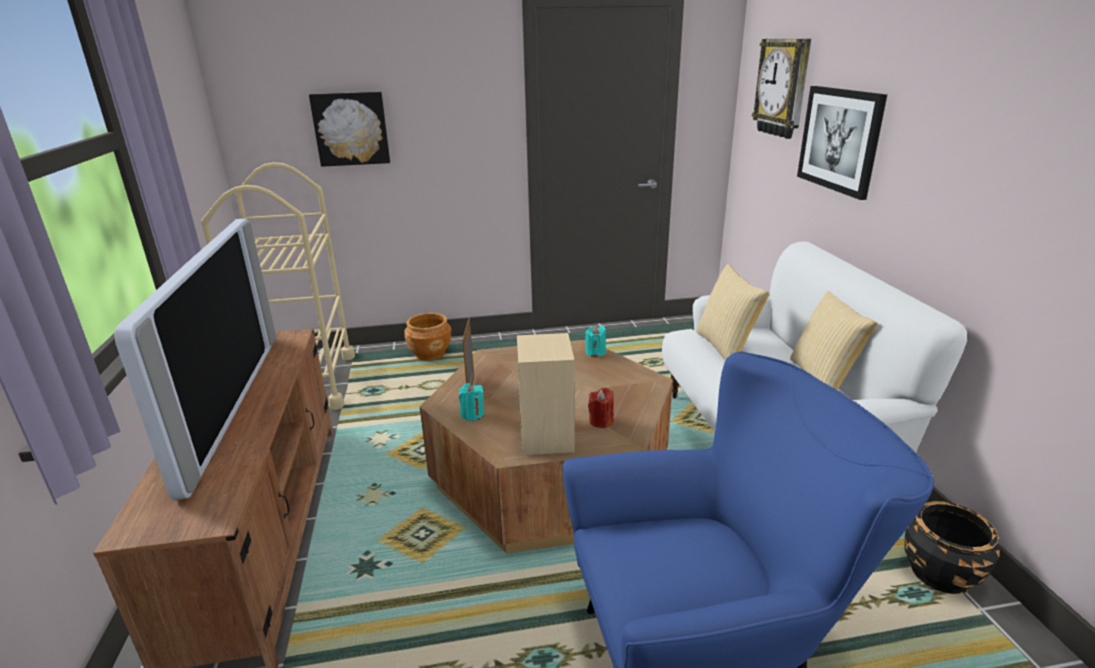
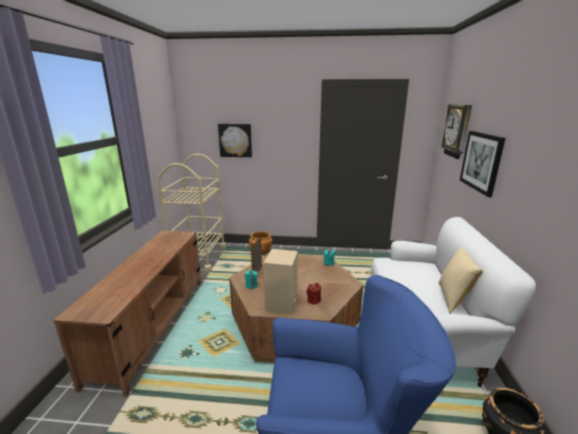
camera: 15 degrees right, 5 degrees down
(225, 404) = (140, 262): television -> none
(726, 348) = (403, 271): pillow -> none

